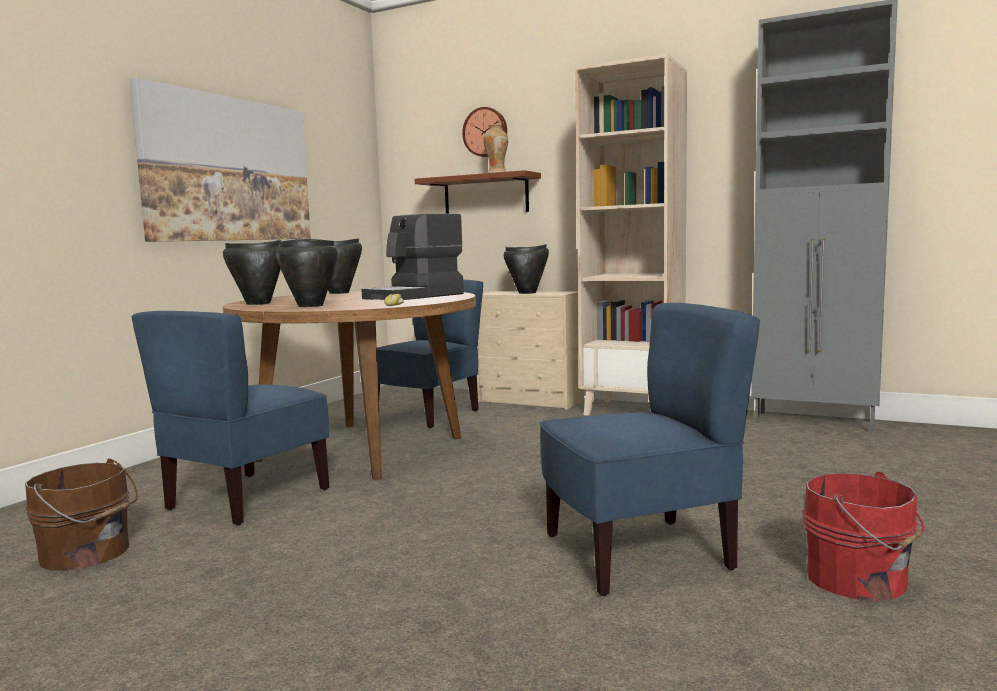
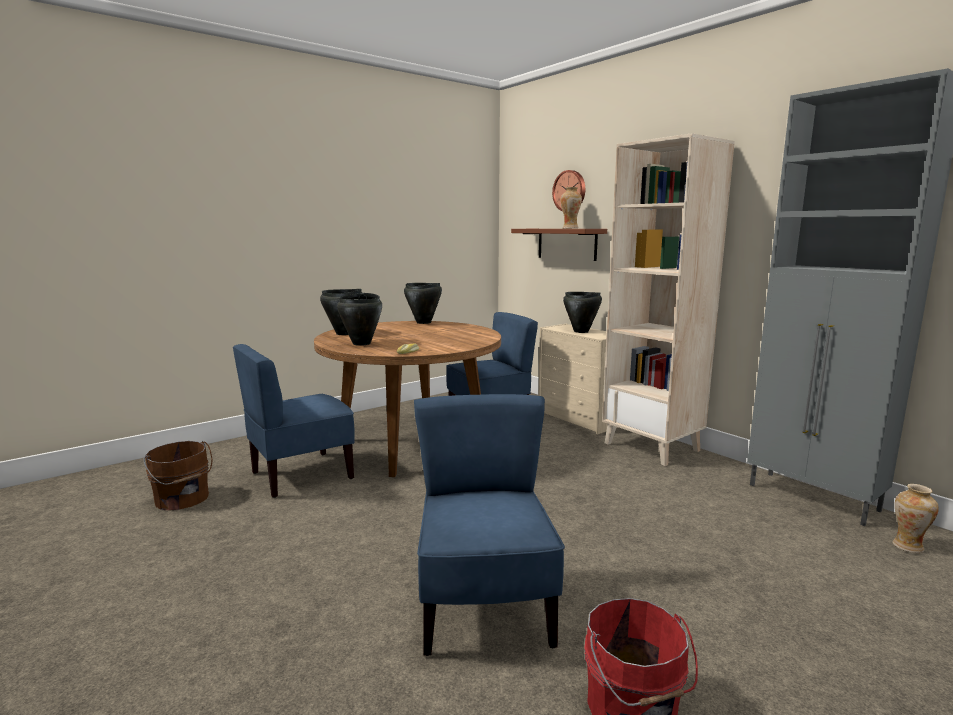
camera: 25 degrees right, 5 degrees up
(228, 170) = (358, 228): picture -> none
(415, 296) = (453, 338): coffee machine -> none
(638, 553) = (484, 609): blue chair -> blue chair turned 105 degrees counterclockwise
(918, 438) = (908, 546): none -> vase

